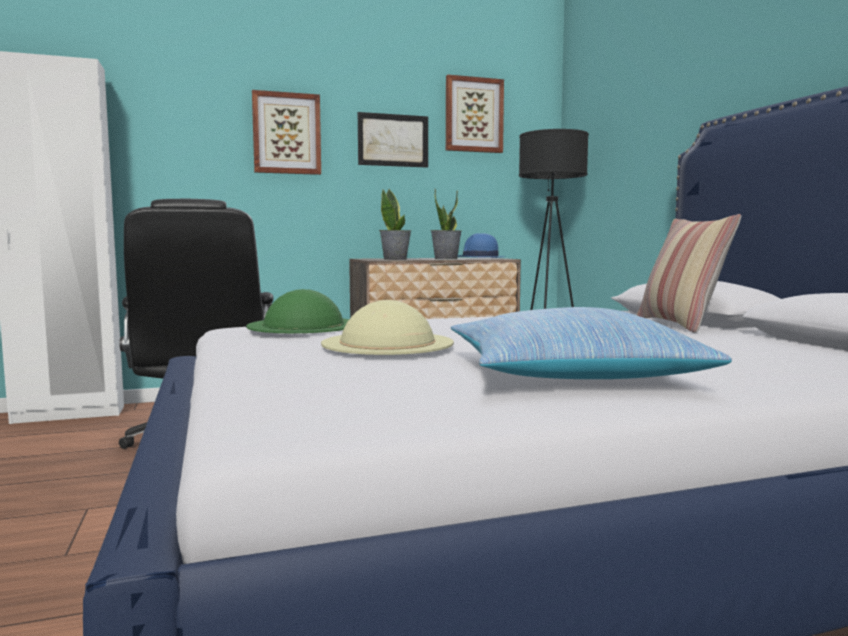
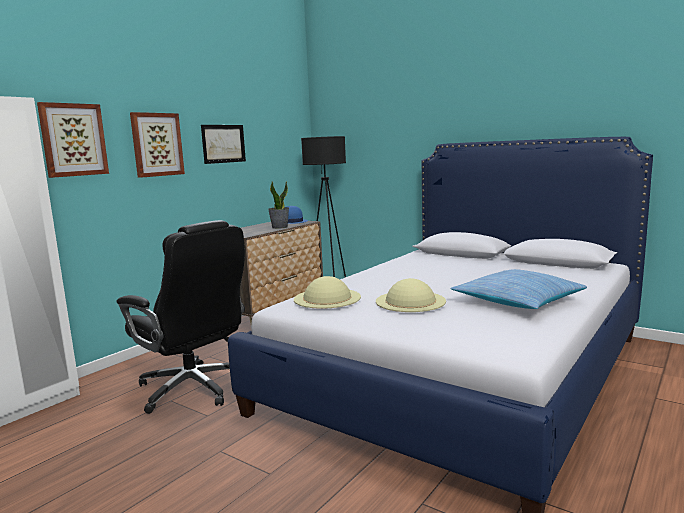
camera: 35 degrees left, 5 degrees up
(304, 325) = (327, 298): green hat -> beige hat
(395, 259) = (253, 232): potted plant -> none
(473, 115) = (266, 122): picture -> picture (73, 140)
(680, 324) = (468, 259): pillow -> none

